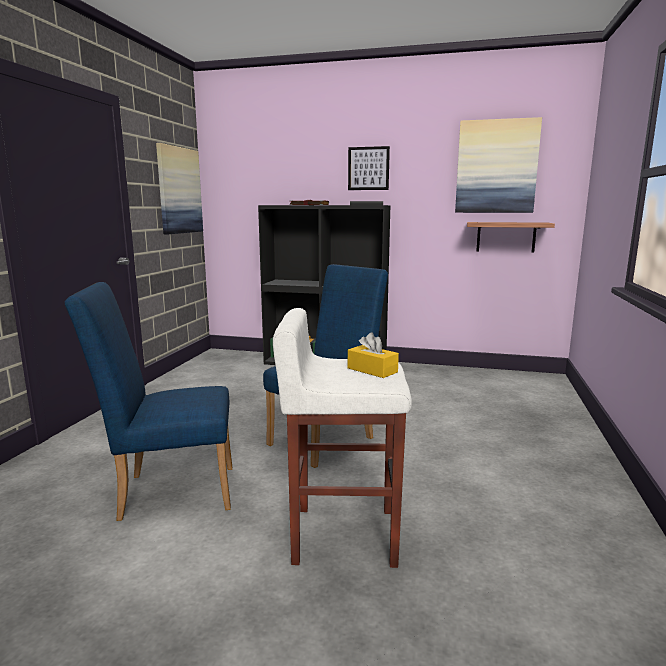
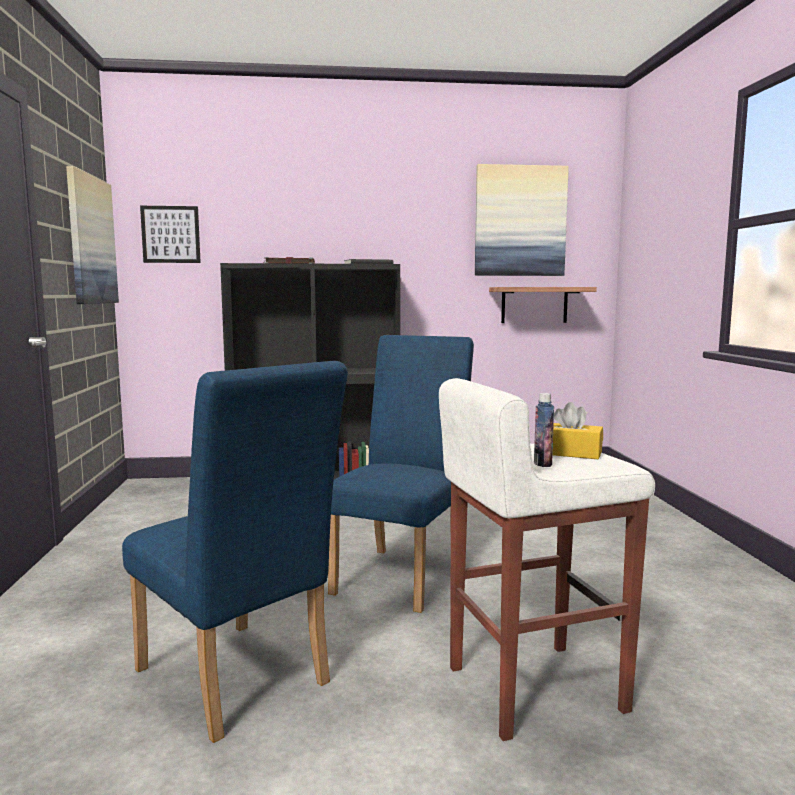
camera: 20 degrees left, 5 degrees down
(168, 491) = (238, 683): blue chair -> blue chair turned 105 degrees counterclockwise
(333, 377) = (542, 464): none -> bottle
(368, 168) = (363, 218): picture -> picture (170, 234)

